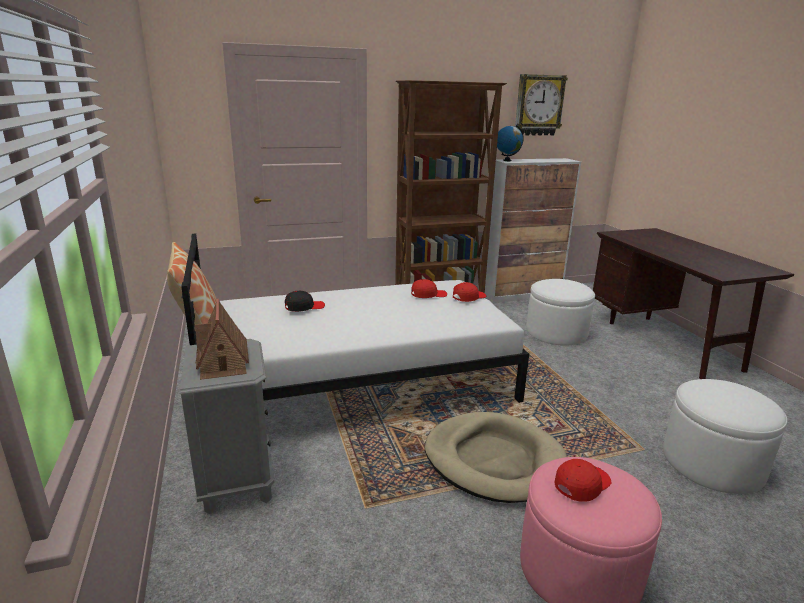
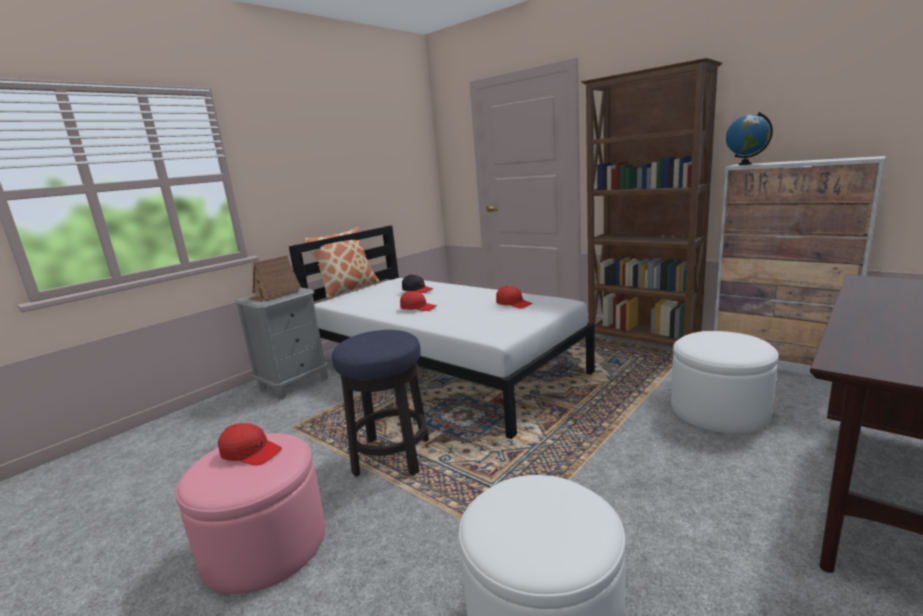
camera: 60 degrees right, 5 degrees down
(468, 297) = (535, 313): red cap -> red cap (418, 307)
(494, 460) = (392, 456): beige dog bed -> stool
(538, 105) = (825, 77): wall clock -> none

